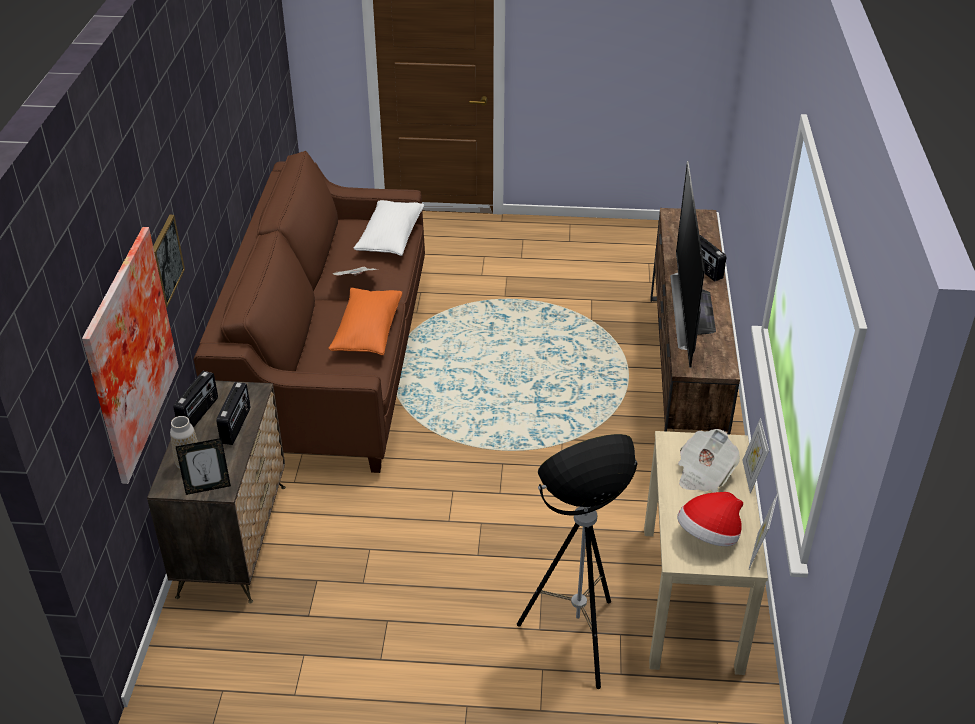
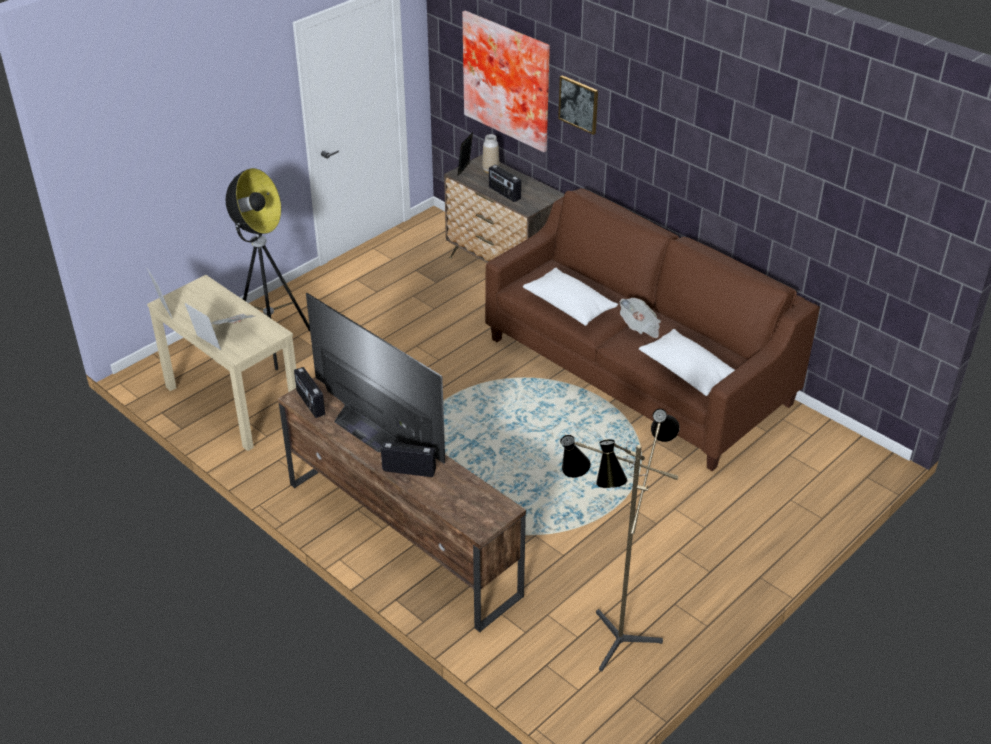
camera: 130 degrees right, 0 degrees up
(199, 414) = (531, 186): radio -> radio (310, 403)
(367, 332) = (569, 306): orange pillow -> white pillow
(631, 251) = (611, 639): none -> floor lamp
(709, 536) = (198, 302): hat -> none

